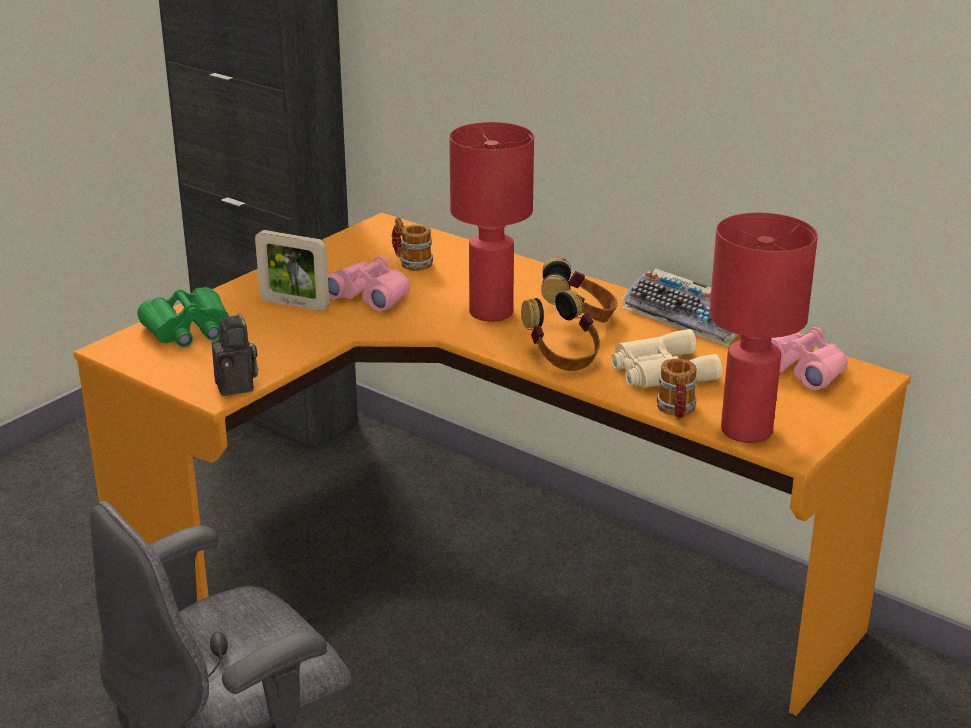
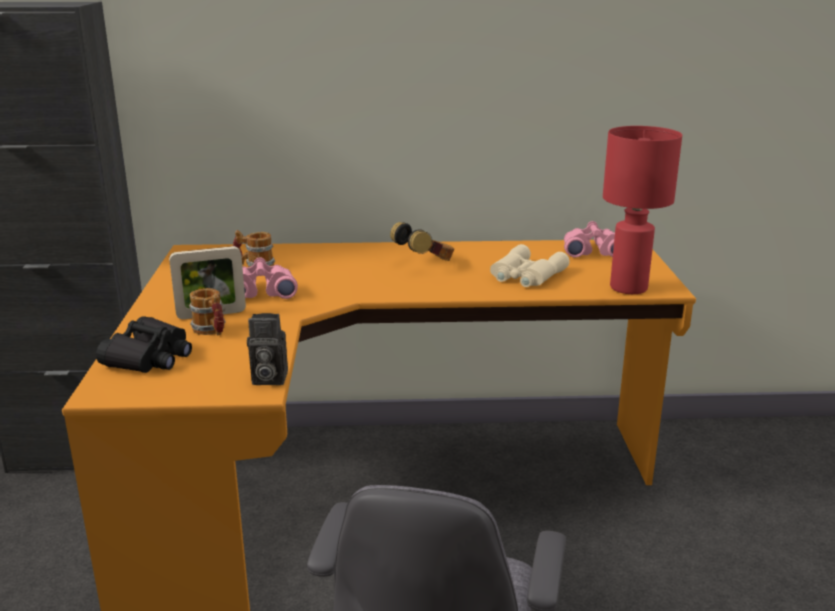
camera: 40 degrees left, 5 degrees down
(188, 330) = (149, 357): green binoculars -> black binoculars
(238, 386) = (267, 379): camera -> camera turned 150 degrees clockwise
(492, 313) = (367, 277): red table lamp -> none
(563, 357) = (458, 286): headphones -> none
(676, 411) = (576, 291): mug -> mug (211, 331)
(691, 317) = (488, 245): keyboard -> none

